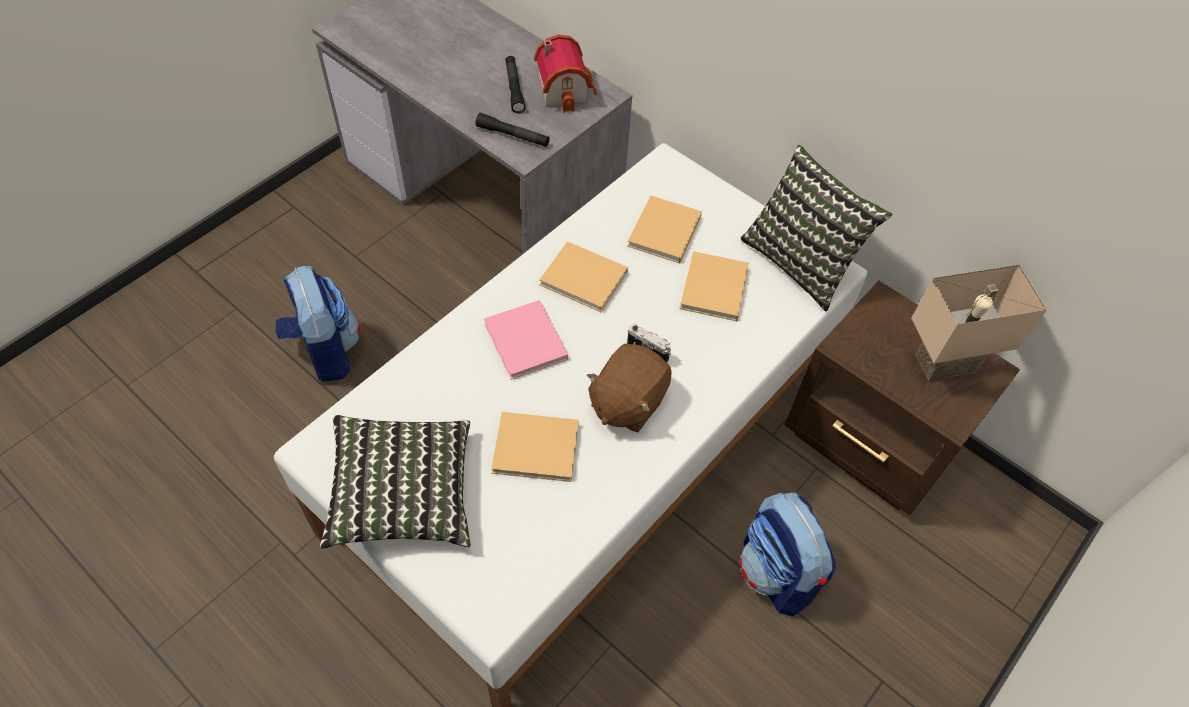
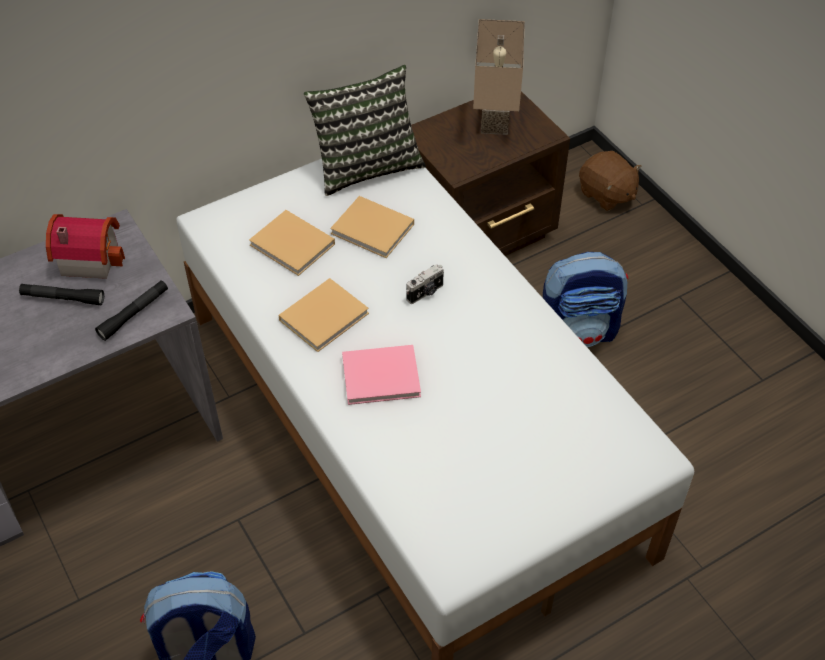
camera: 70 degrees left, 5 degrees down
(403, 493) = (520, 503): pillow -> none
(538, 448) = (501, 392): beige book -> none
(627, 402) = (472, 319): brown plush toy -> brown plush toy (606, 194)

